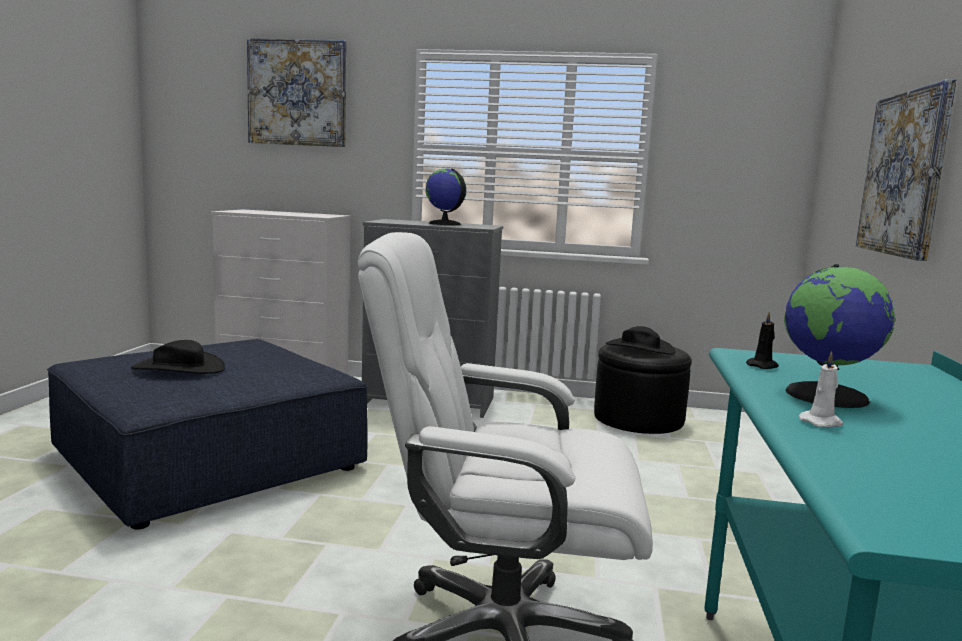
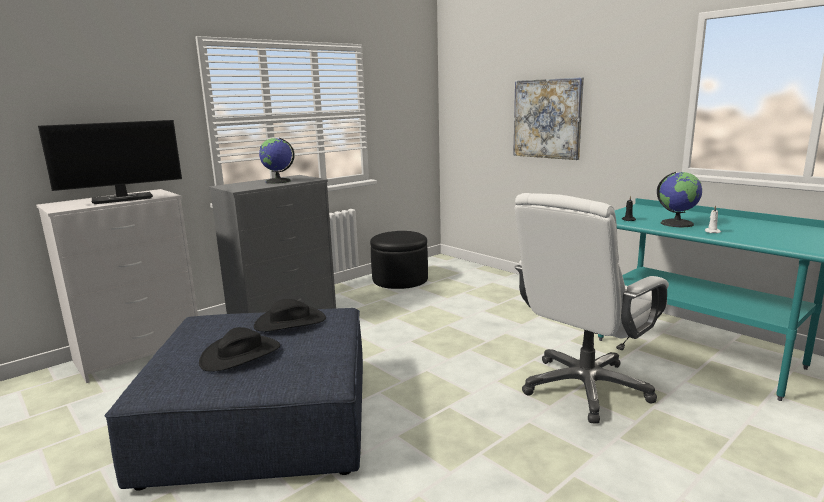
camera: 50 degrees left, 5 degrees up
(289, 213) = (124, 198): none -> monitor
(297, 93) = (80, 77): picture -> none
(639, 348) = (398, 236): black hat -> black hat (290, 322)

